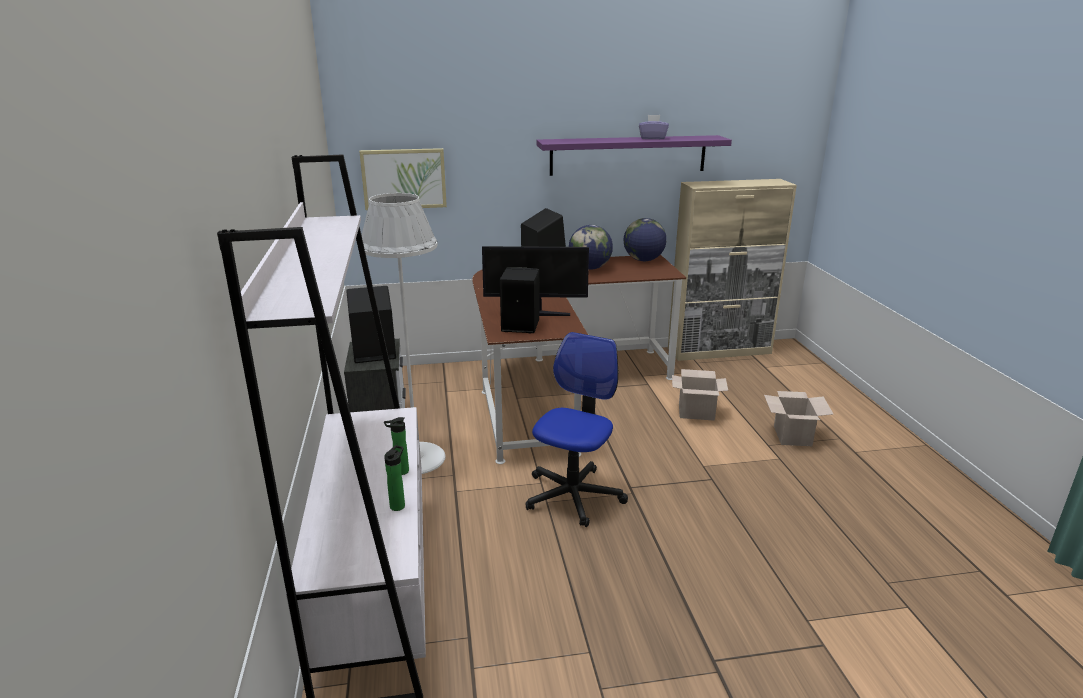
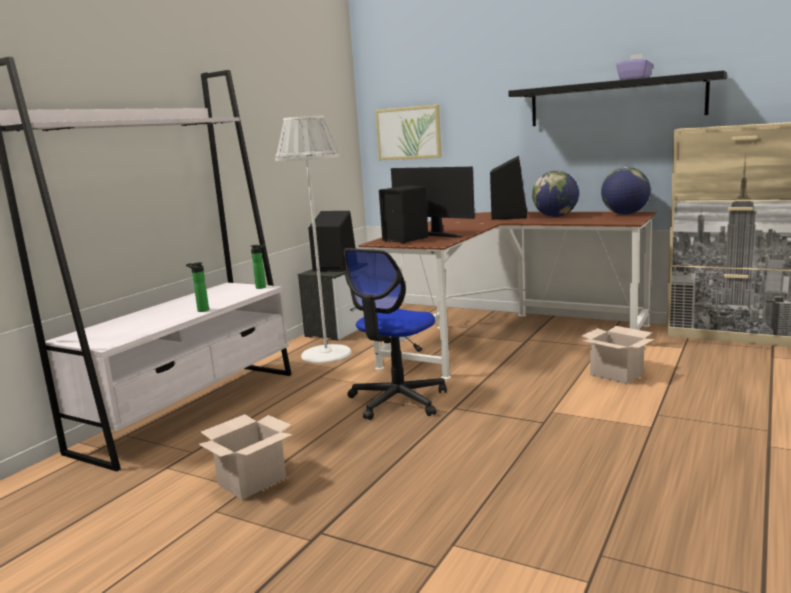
camera: 40 degrees right, 10 degrees down
(398, 505) = (166, 323): bottle -> bottle (262, 287)
(573, 496) = (397, 400): office chair -> office chair turned 150 degrees clockwise
(628, 155) = (615, 101): purple shelf -> black shelf
(791, 435) = (702, 414): cardboard box -> cardboard box (253, 480)

